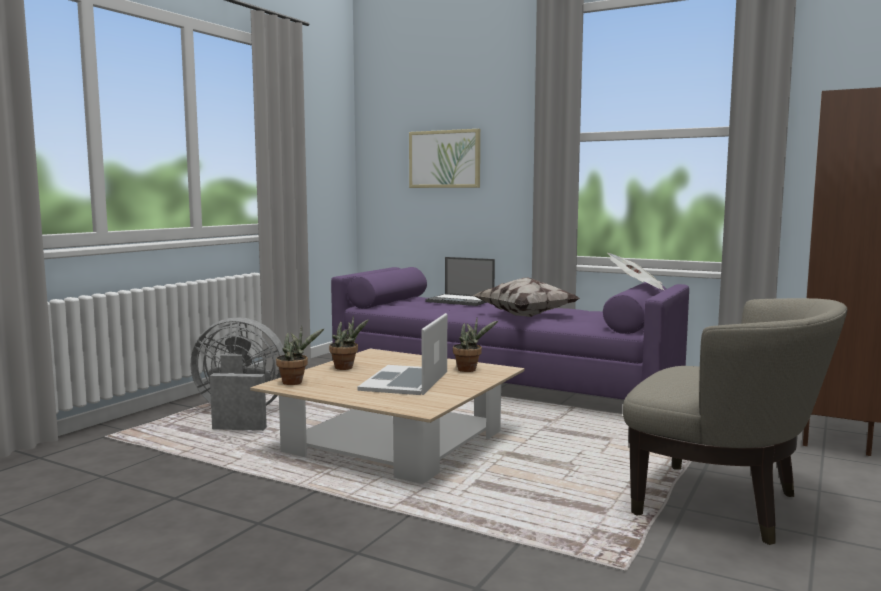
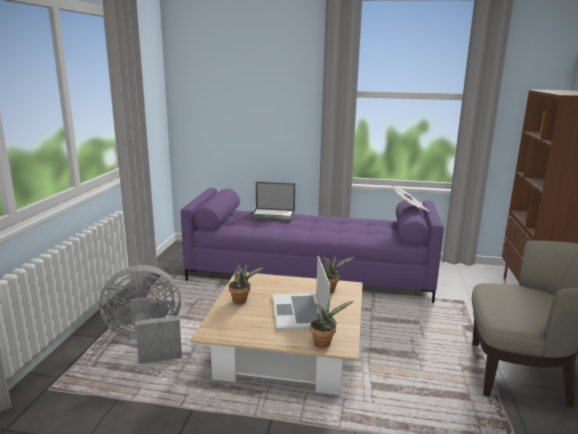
camera: 20 degrees left, 10 degrees up
(295, 382) = (220, 327): potted plant -> potted plant (324, 343)
(444, 159) = (246, 104): picture -> none
(525, 315) = (334, 230): pillow -> none

